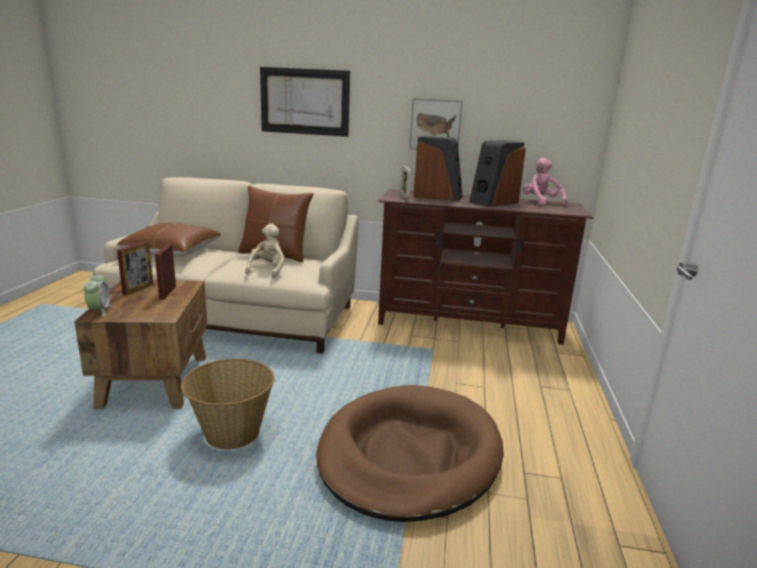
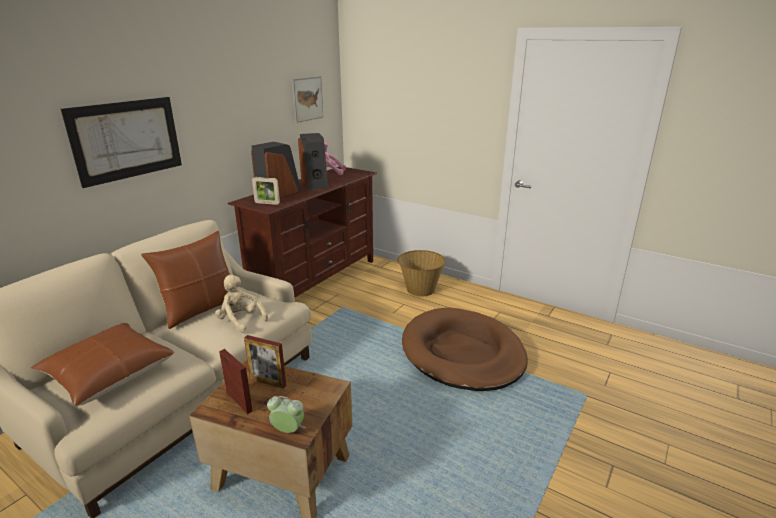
camera: 65 degrees left, 5 degrees up
(231, 433) = (402, 428): basket -> basket (420, 289)
(435, 125) = (248, 134): picture -> picture (307, 99)

